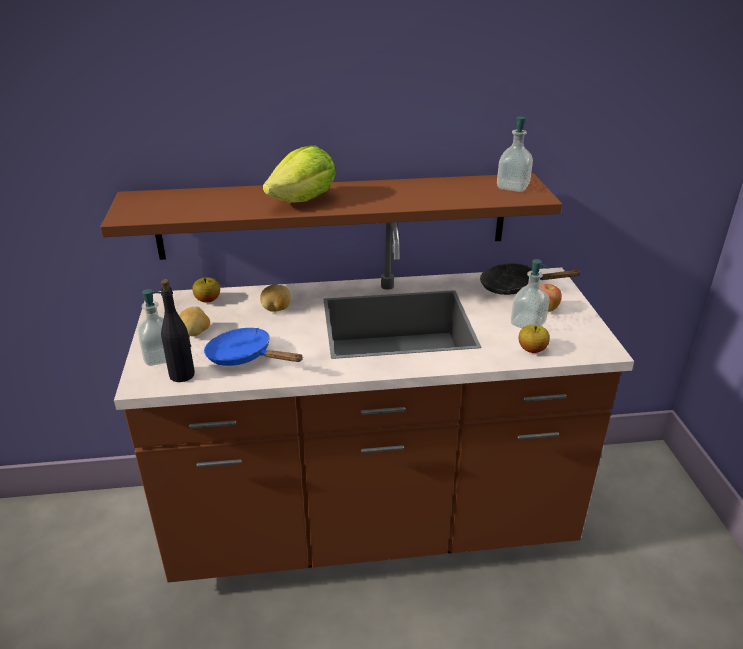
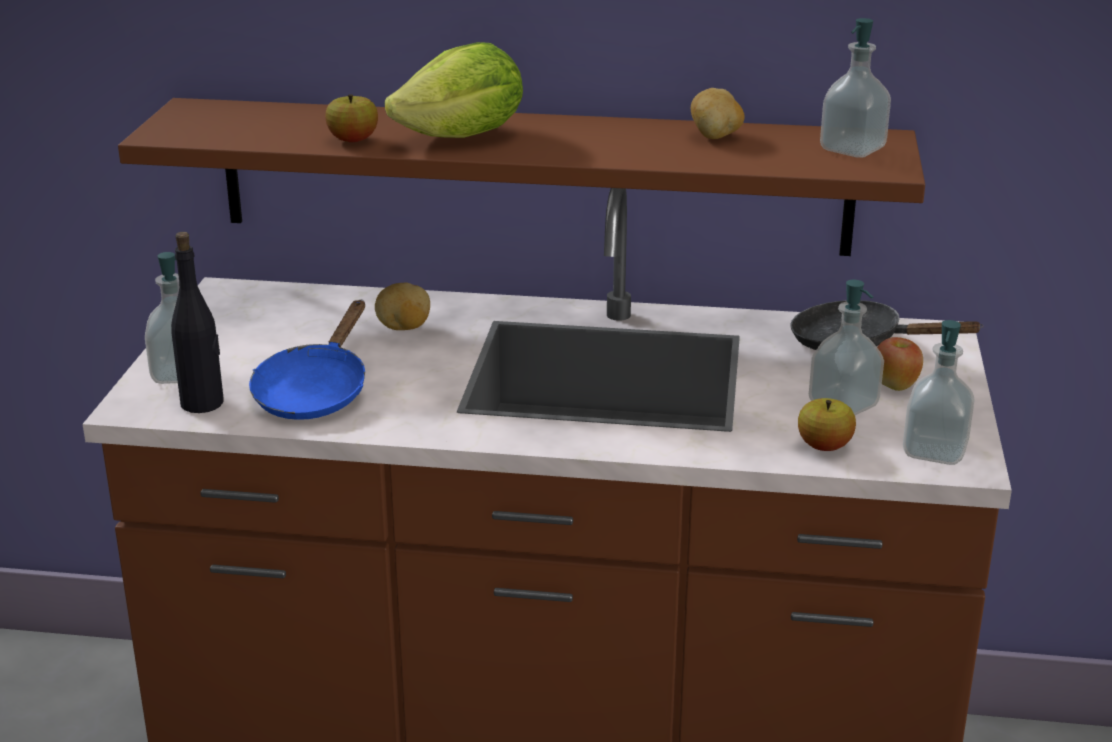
camera: 15 degrees right, 5 degrees down
(196, 333) = (253, 346): potato -> potato (715, 136)
(208, 300) = (296, 300): apple -> apple (353, 140)
(245, 357) = (315, 392): blue frying pan -> blue frying pan turned 120 degrees counterclockwise
(586, 344) = (934, 451): none -> soap dispenser

